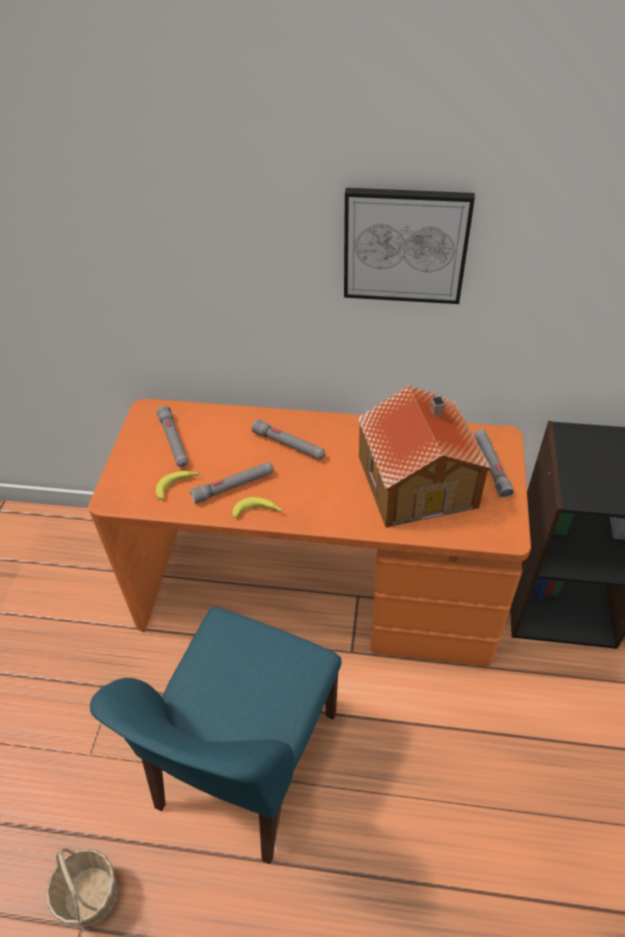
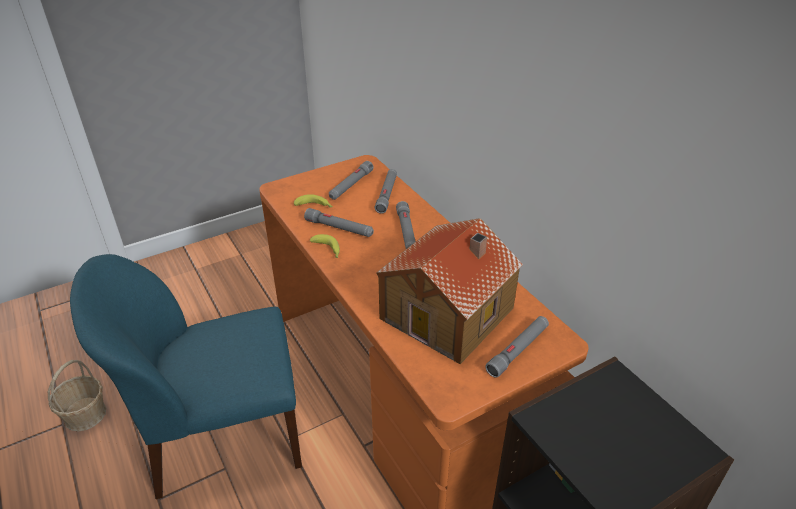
camera: 50 degrees right, 10 degrees down
(218, 425) = (387, 194): none -> grey flashlight
(405, 245) = (533, 85): picture -> none

